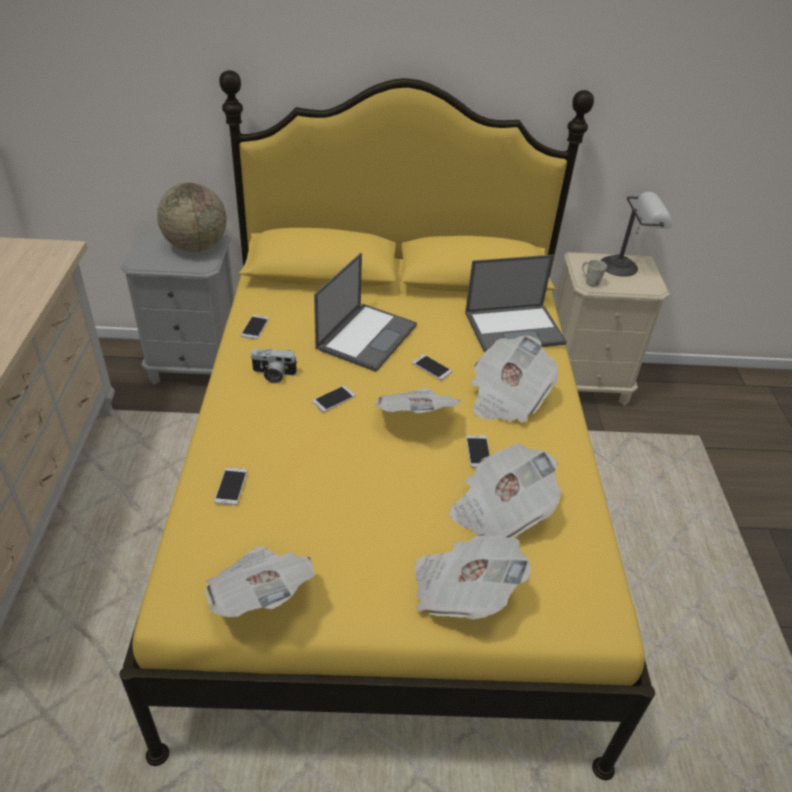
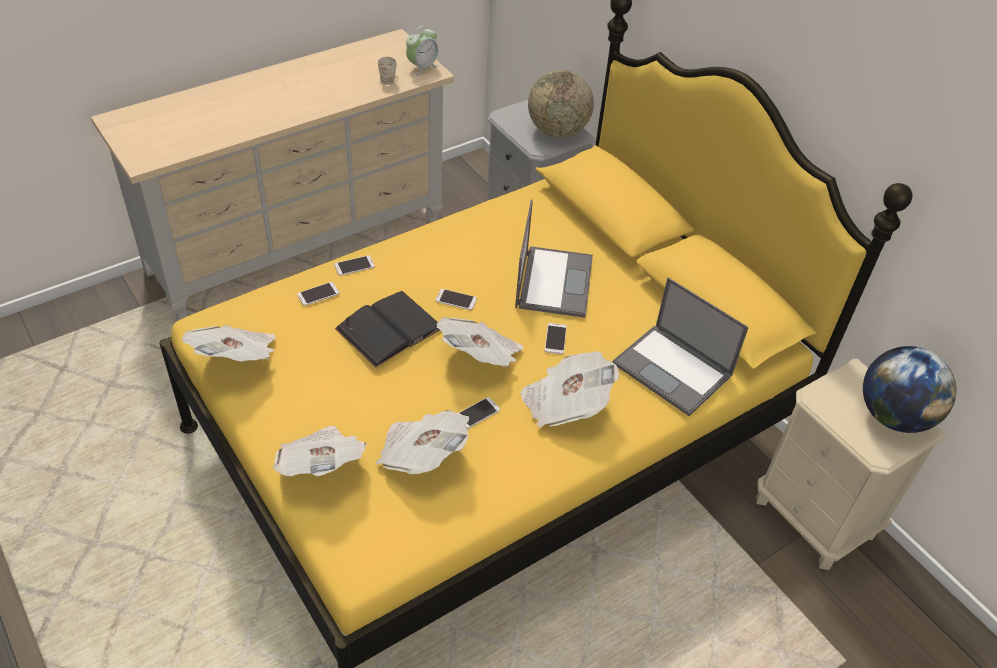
camera: 55 degrees right, 5 degrees up
(45, 251) = (422, 67): none -> alarm clock
(255, 327) = (496, 215): phone -> phone (354, 266)
(273, 374) = (451, 254): camera -> none
(330, 457) = (389, 328): none -> black book
(367, 336) = (554, 281): laptop -> laptop turned 75 degrees counterclockwise
(589, 281) = (822, 395): white mug -> white mug (389, 78)
(626, 265) = (893, 416): table lamp -> globe

